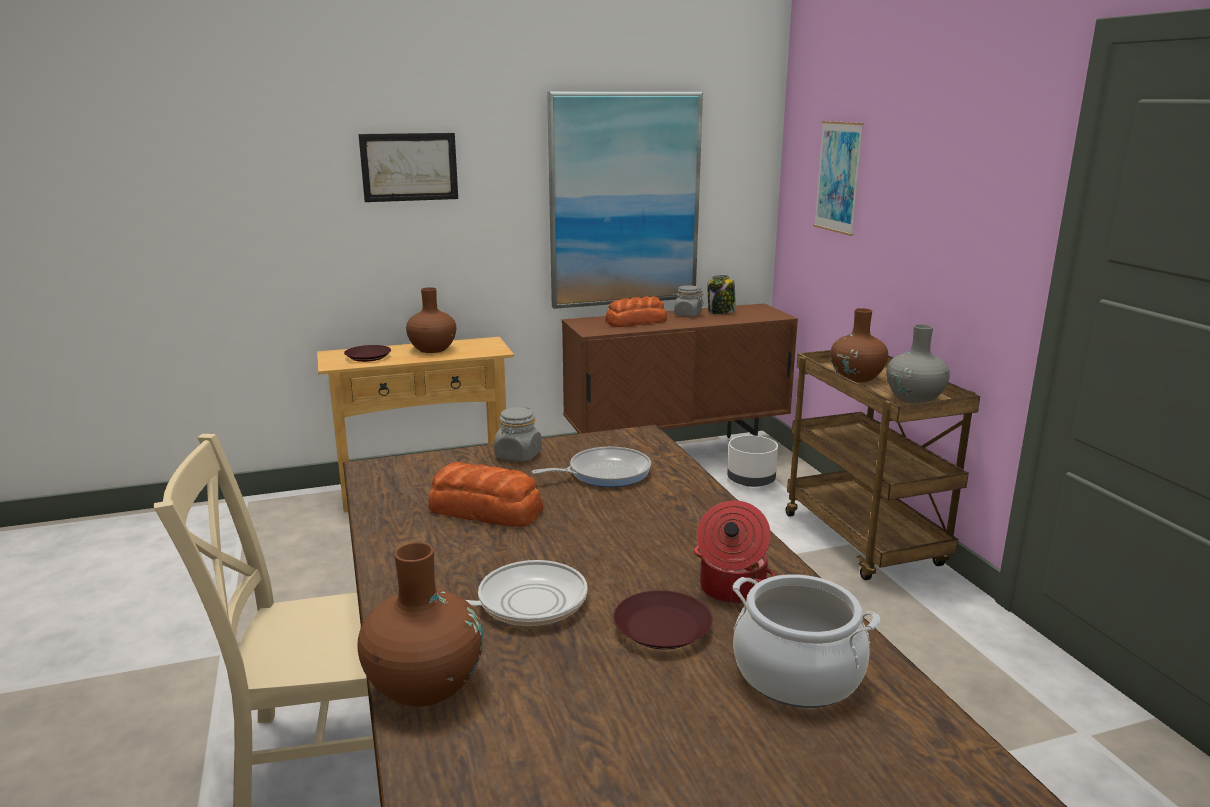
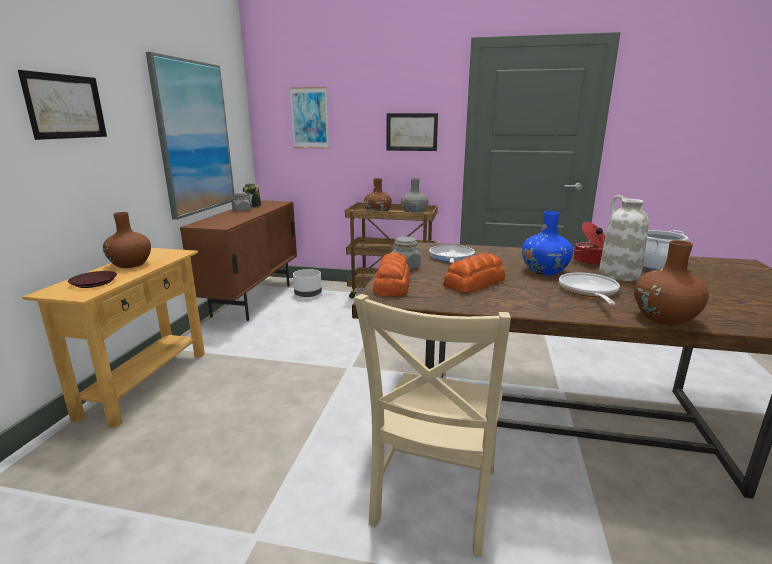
camera: 60 degrees left, 0 degrees up
(608, 553) = (544, 271): none -> blue vase
(635, 322) = (228, 218): bread -> bread (392, 284)
(662, 627) = (618, 275): brown plate -> white vase
(966, 226) = (411, 132): none -> picture

